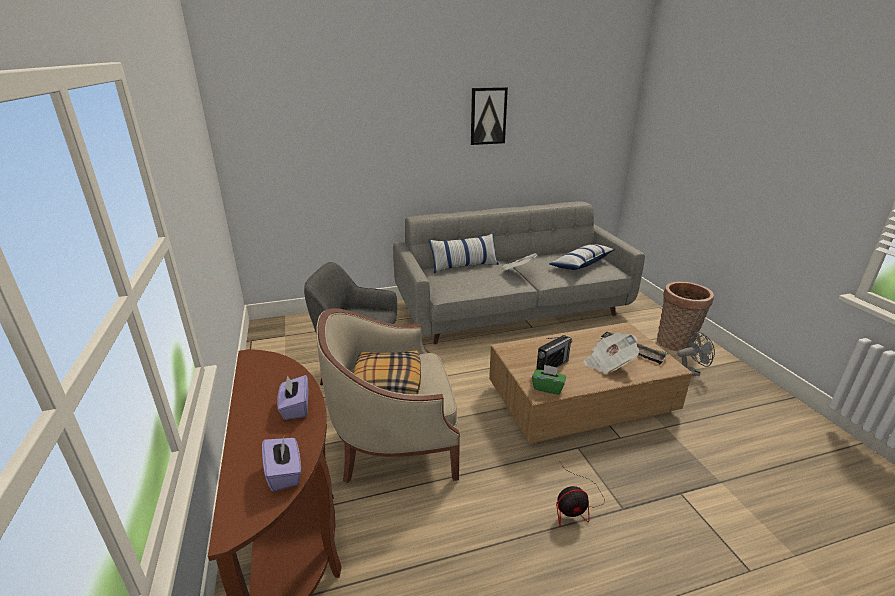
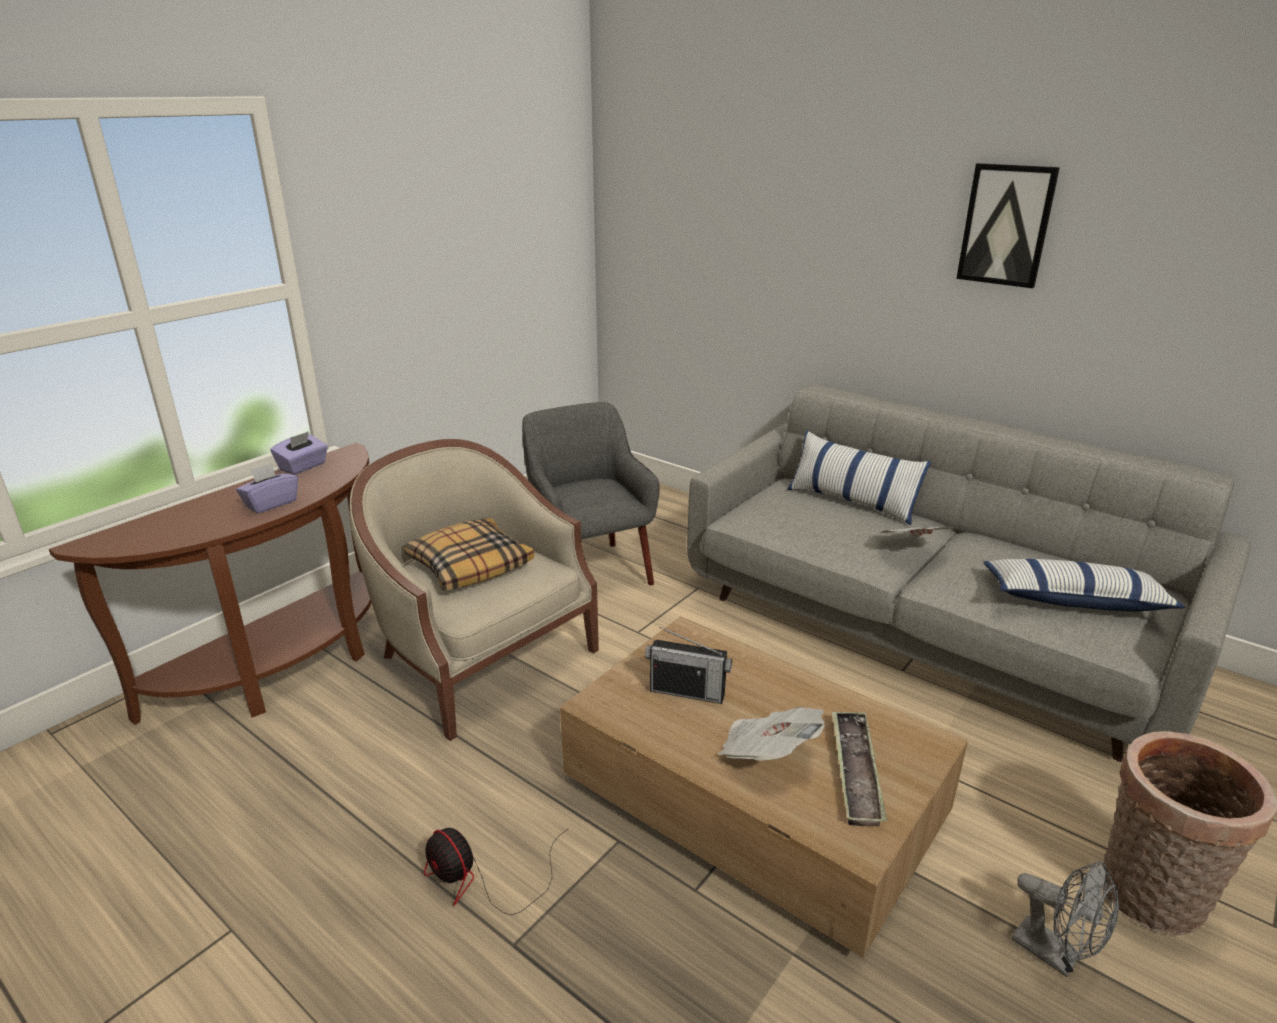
camera: 55 degrees right, 0 degrees up
(284, 473) = (163, 538): purple tissue box -> purple tissue box (303, 467)
(547, 388) = (617, 706): green tissue box -> none

